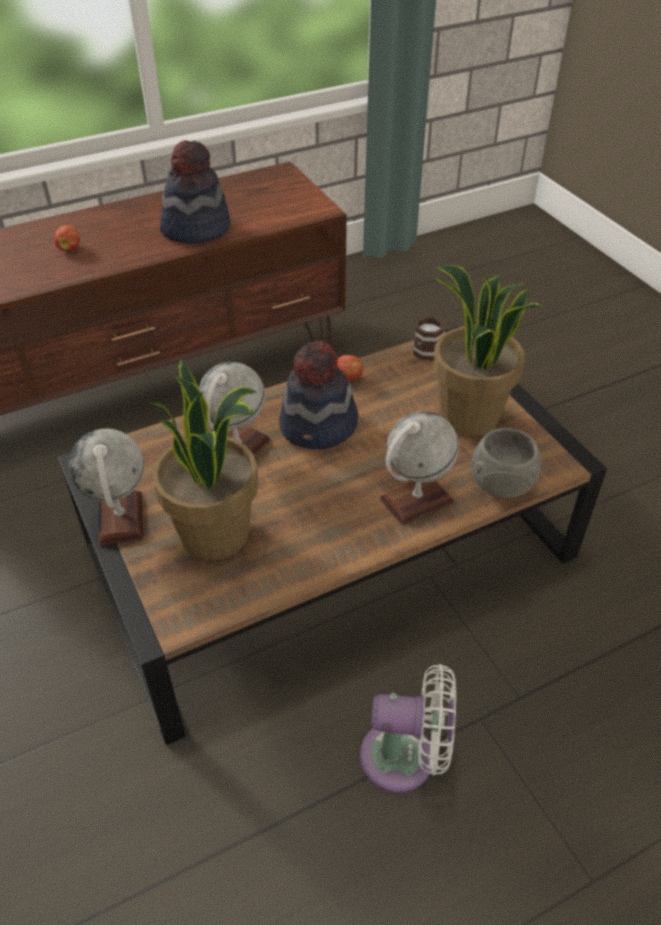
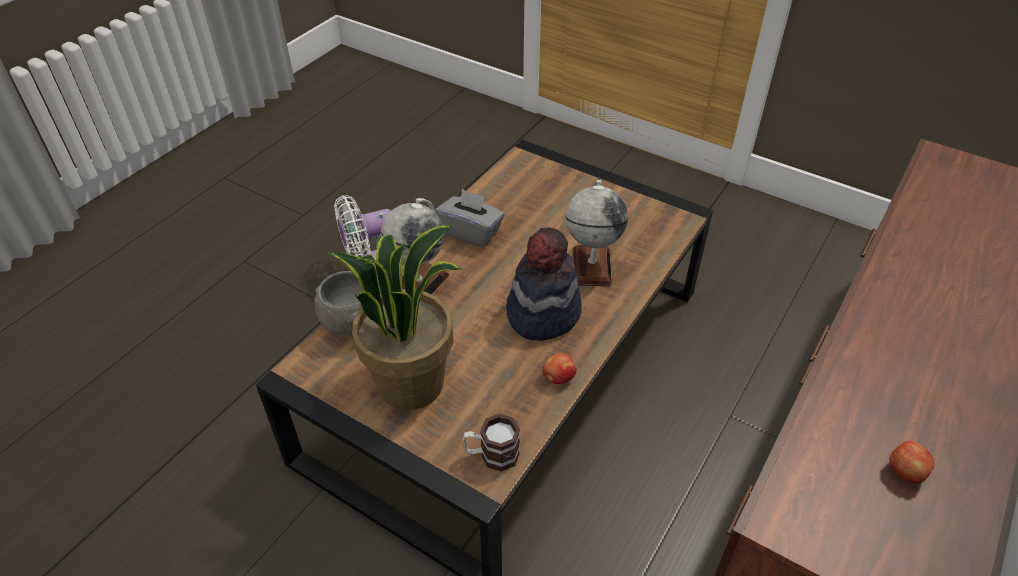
camera: 150 degrees right, 0 degrees up
(70, 248) = (942, 296): apple -> apple (906, 472)
(121, 518) = (617, 191): globe -> none
(196, 228) = (872, 392): hat -> none
(216, 534) = (545, 207): potted plant -> none
(323, 537) = (471, 232): none -> grey tissue box

